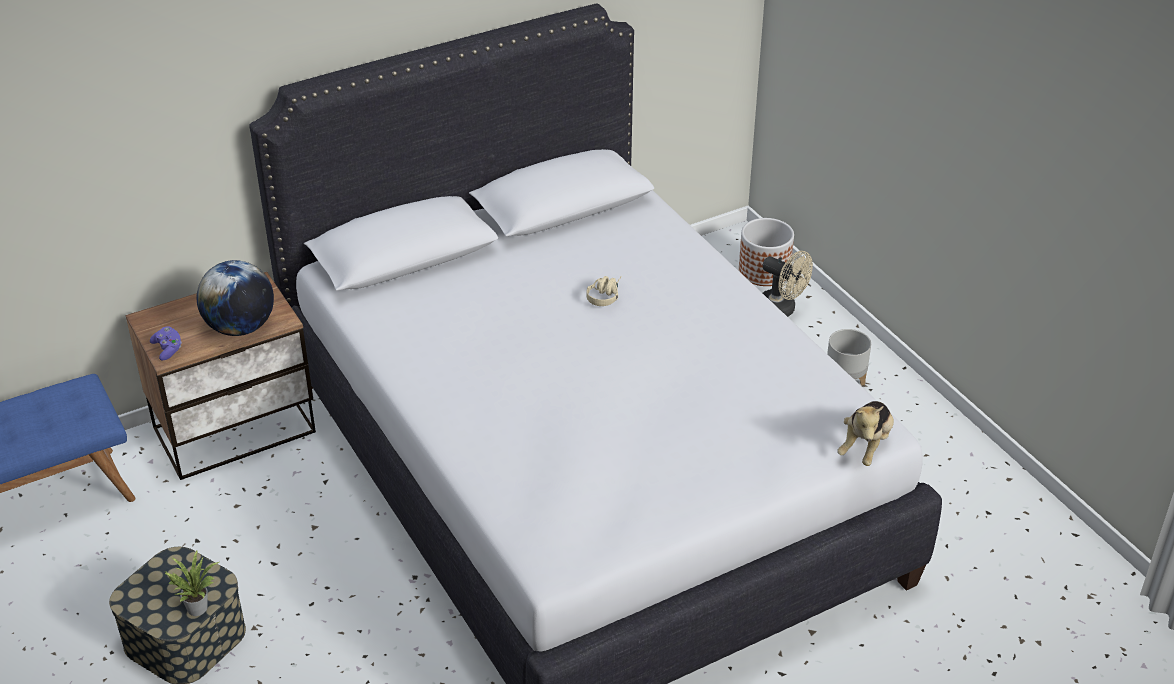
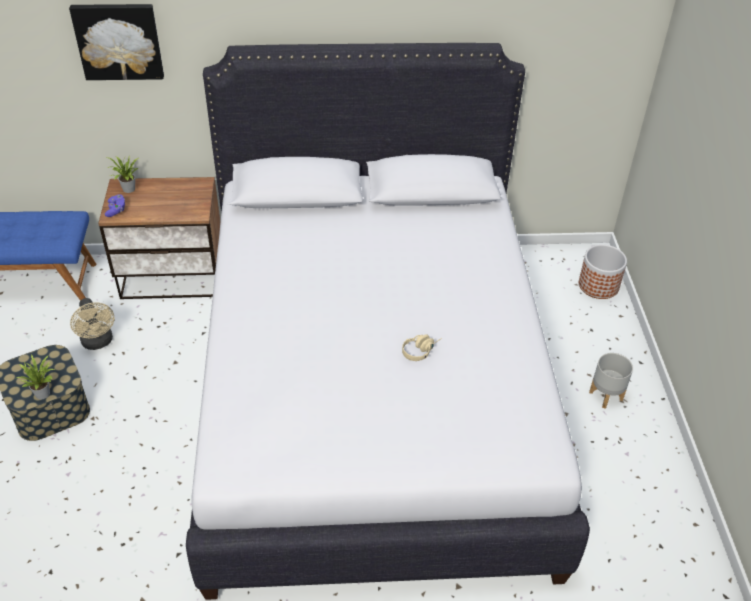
camera: 25 degrees right, 5 degrees up
(133, 116) = (119, 41): none -> picture
(163, 321) = (128, 190): none -> potted plant
(240, 327) = (169, 210): globe -> none
(605, 295) = (414, 269): beige headphones -> beige headphones (421, 350)
(781, 310) = (593, 320): beige fan -> beige fan (98, 342)
(865, 446) = (530, 466): plush toy -> none

